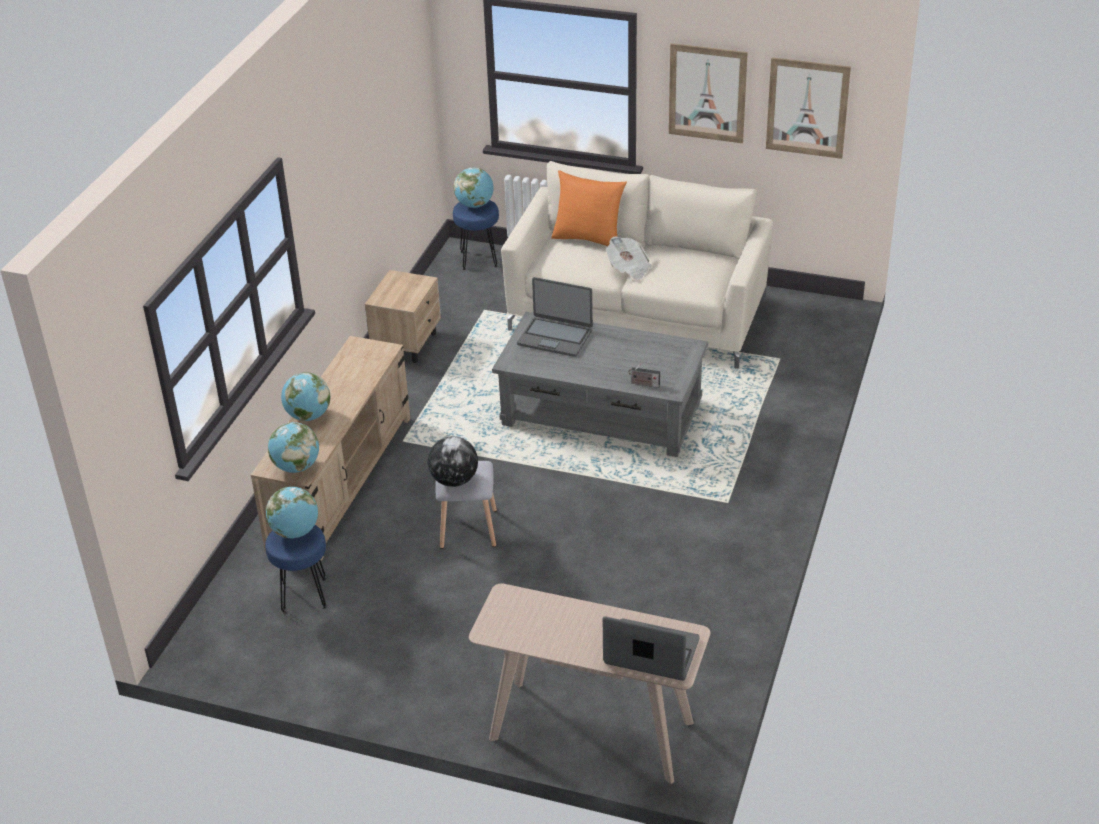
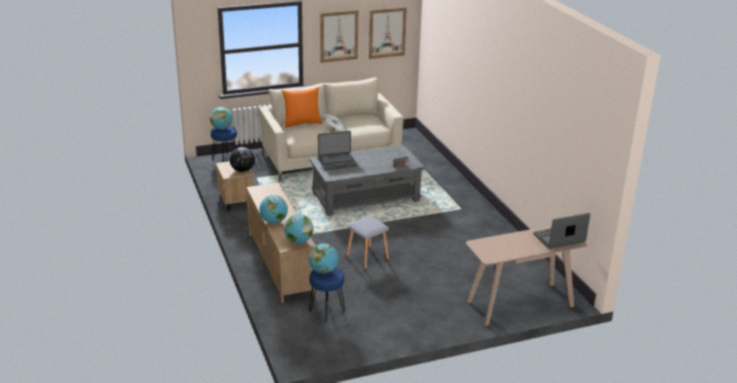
camera: 40 degrees left, 10 degrees down
(454, 480) = (367, 227): globe -> globe (242, 170)

